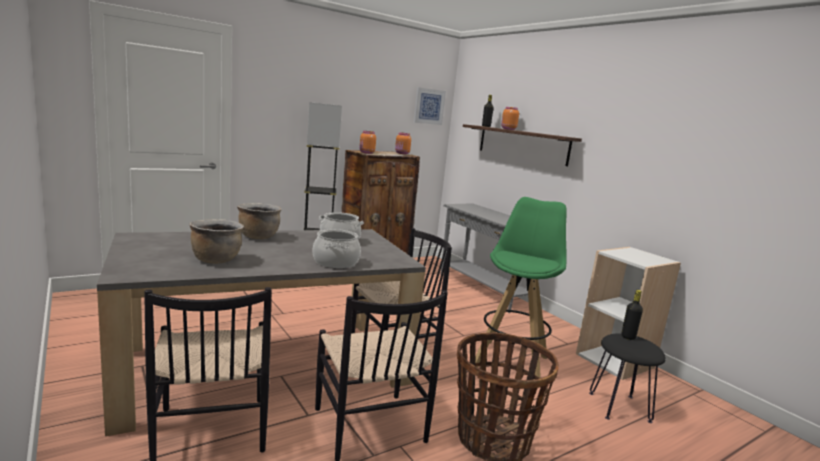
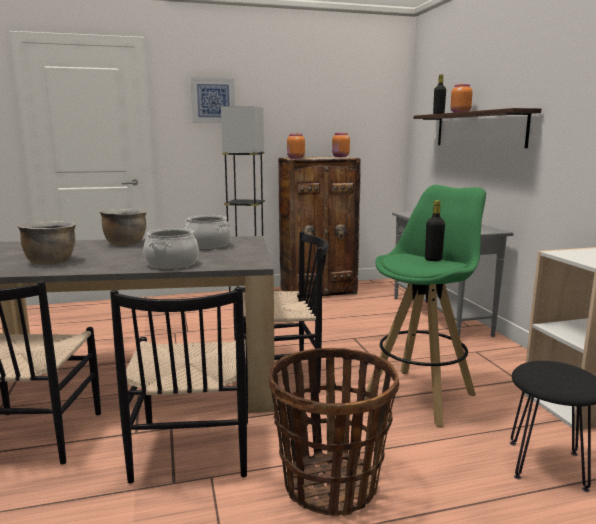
camera: 20 degrees right, 0 degrees up
(429, 106) = (380, 101): picture -> picture (213, 100)
(628, 337) = (555, 365): black bottle -> black bottle (433, 259)

